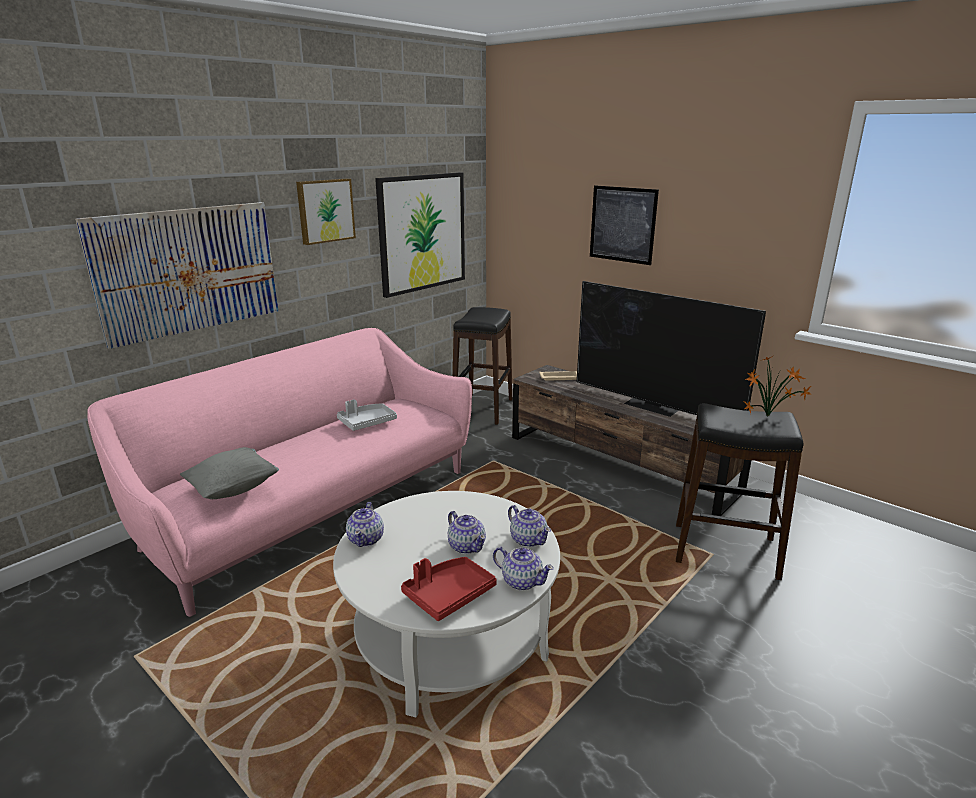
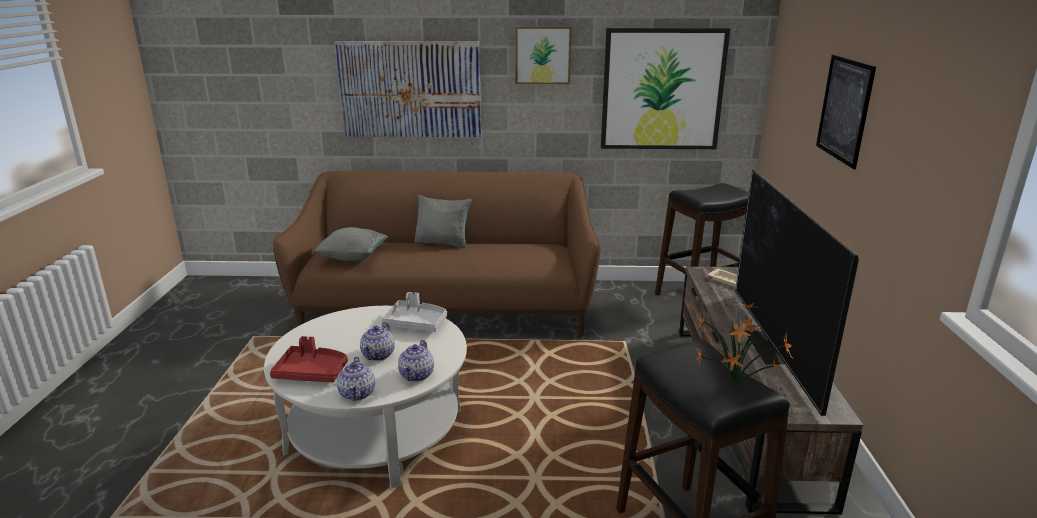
camera: 50 degrees right, 0 degrees up
(297, 436) = (443, 242): none -> grey pillow
(310, 507) = (447, 307): pink sofa -> brown sofa
(366, 539) = (346, 318): teapot -> none
(367, 423) = (497, 251): grey tray -> grey tray (416, 323)

